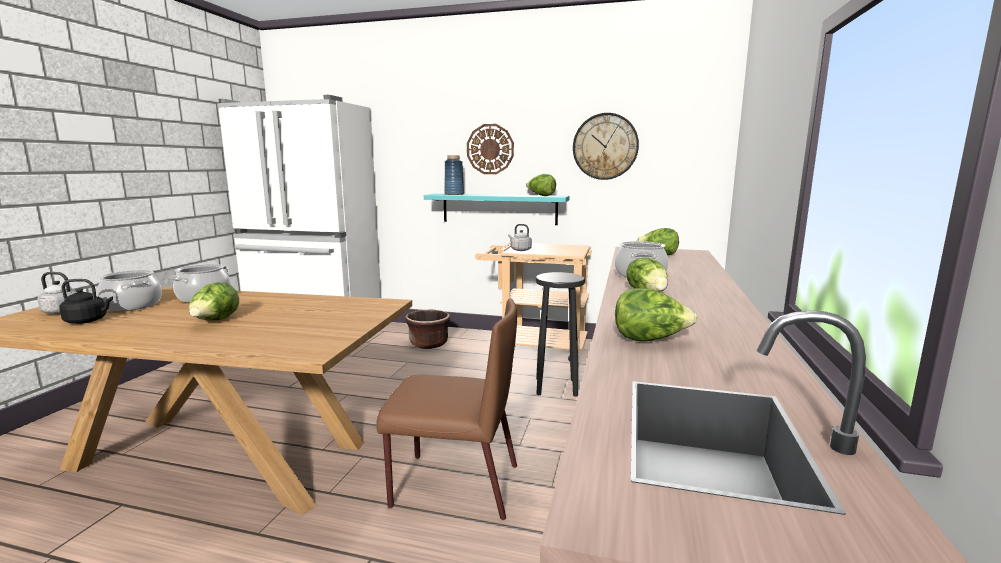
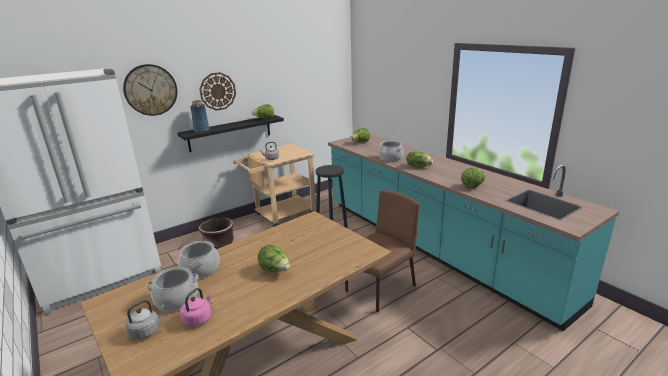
camera: 50 degrees left, 10 degrees up
(88, 321) = (198, 318): black kettle -> pink kettle
(499, 209) = (230, 133): turquoise shelf -> black shelf
(605, 146) = (291, 80): wall clock -> wall clock (150, 90)

